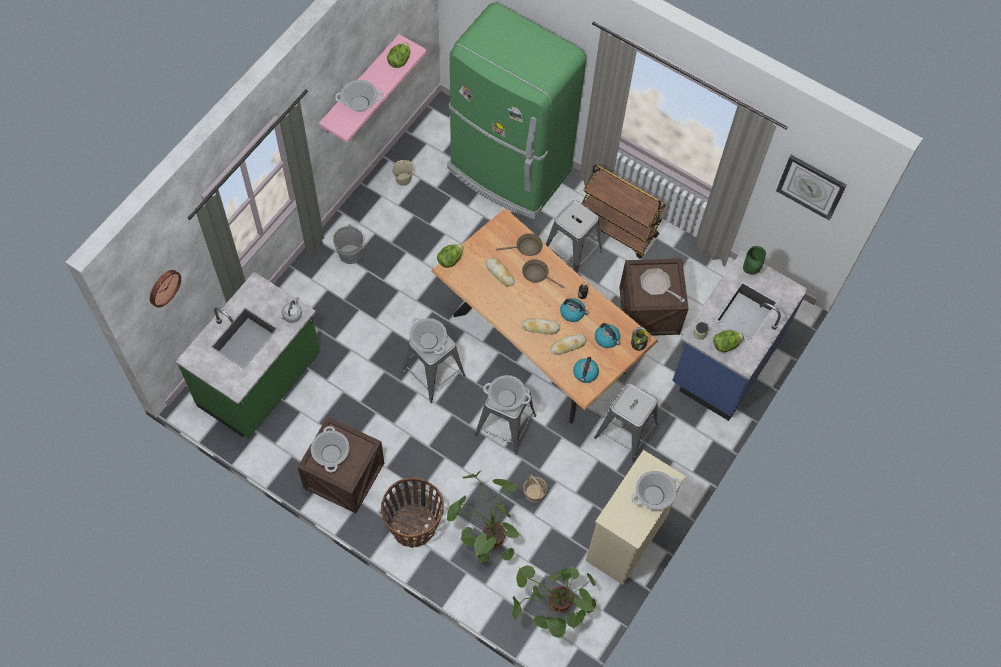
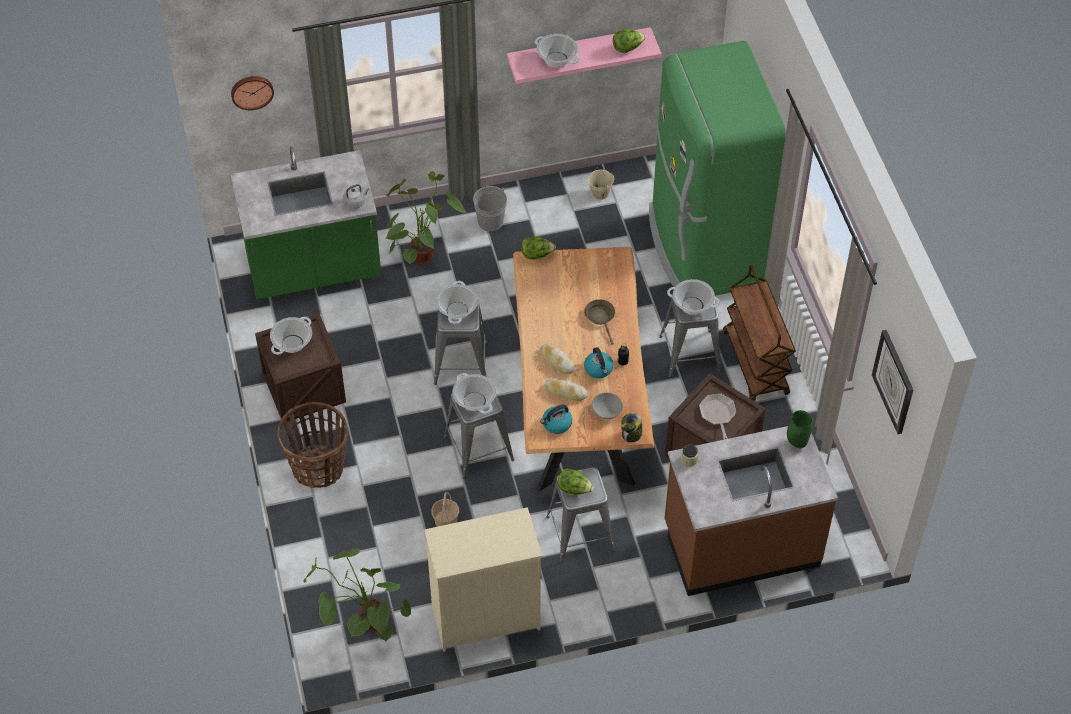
camera: 45 degrees right, 10 degrees down
(485, 532) = (371, 518): potted plant -> potted plant (421, 249)
(499, 273) = (568, 294): bread -> none
(526, 248) = (614, 290): brown frying pan -> none
(607, 339) = (607, 411): kettle -> grey bowl
(653, 495) = (496, 548): cooking pot -> cooking pot (692, 305)
(725, 360) = (741, 544): blue counter -> brown counter
(726, 344) = (704, 486): lettuce -> lettuce (574, 489)

